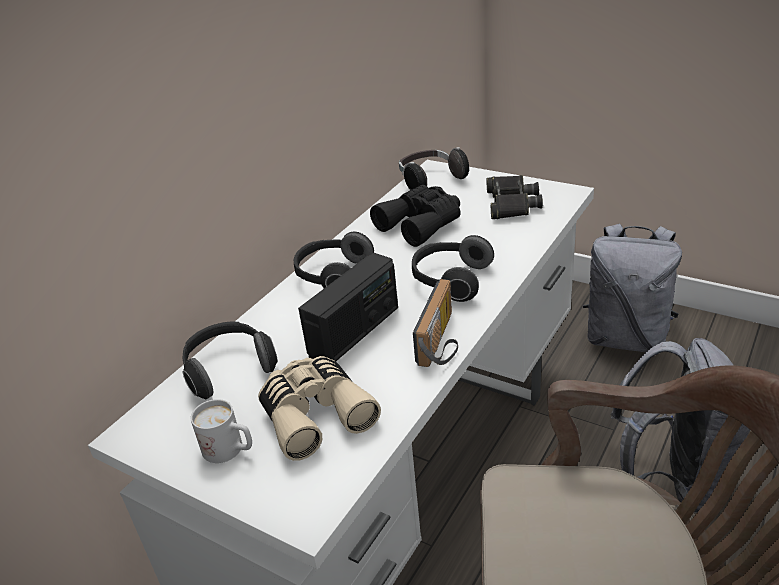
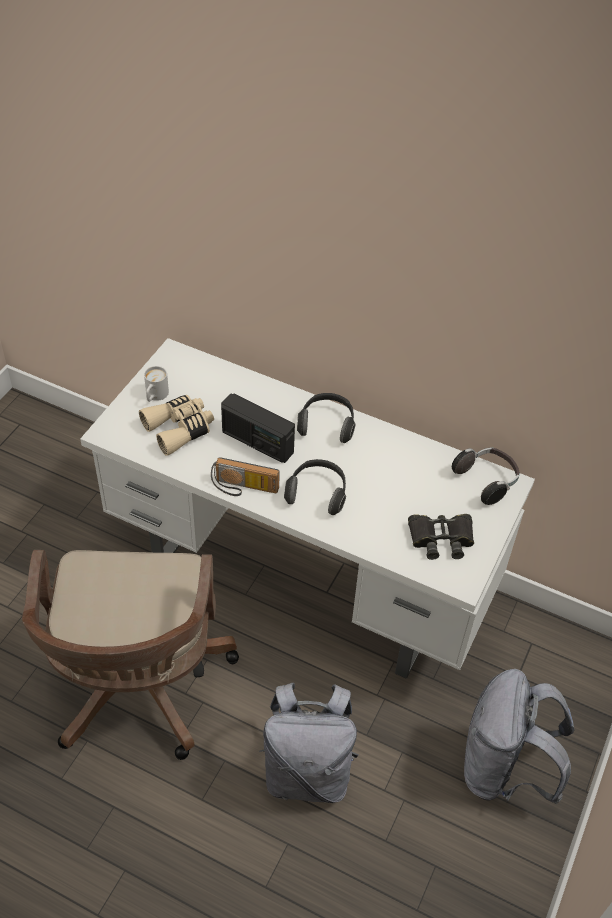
camera: 80 degrees right, 15 degrees up
(228, 369) = (224, 384): headphones -> none
(421, 224) = (404, 475): black binoculars -> none

